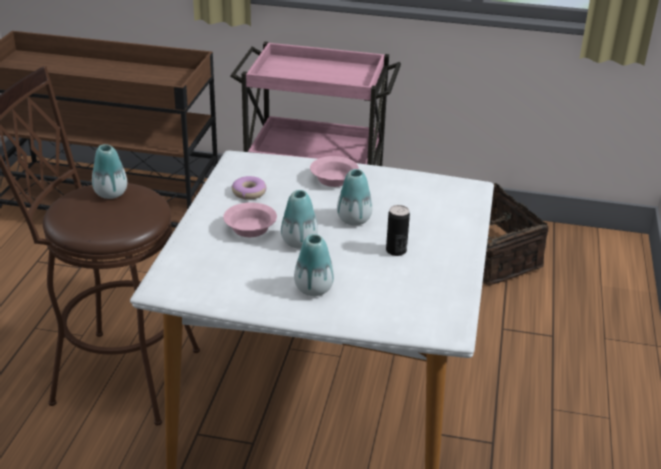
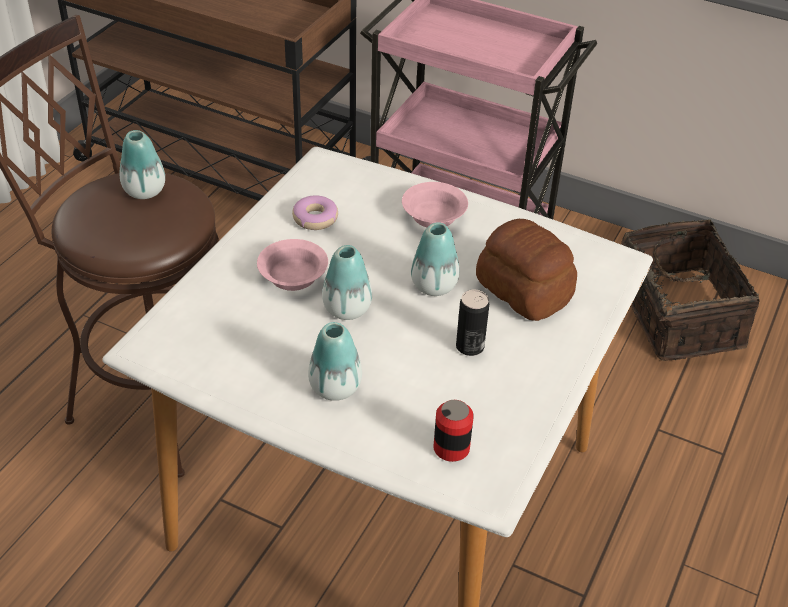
camera: 15 degrees right, 10 degrees up
(412, 310) = (451, 448): none -> can
(417, 213) = (524, 289): none -> bread

